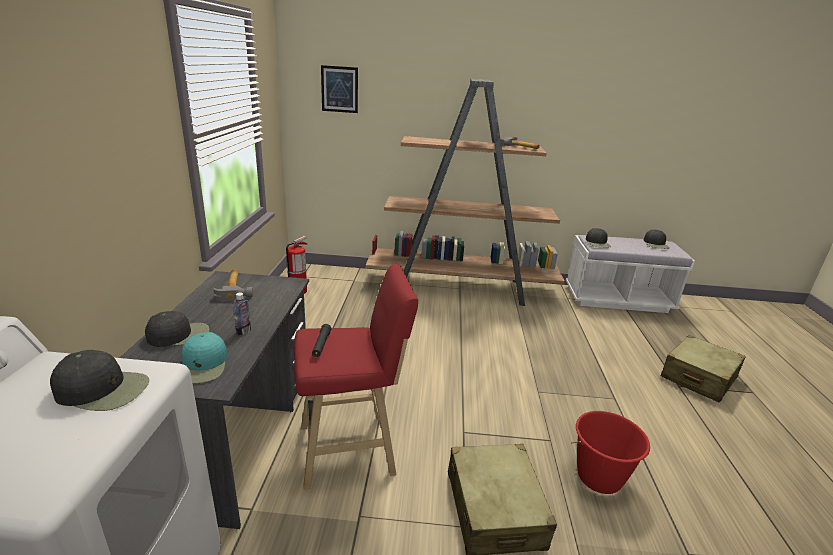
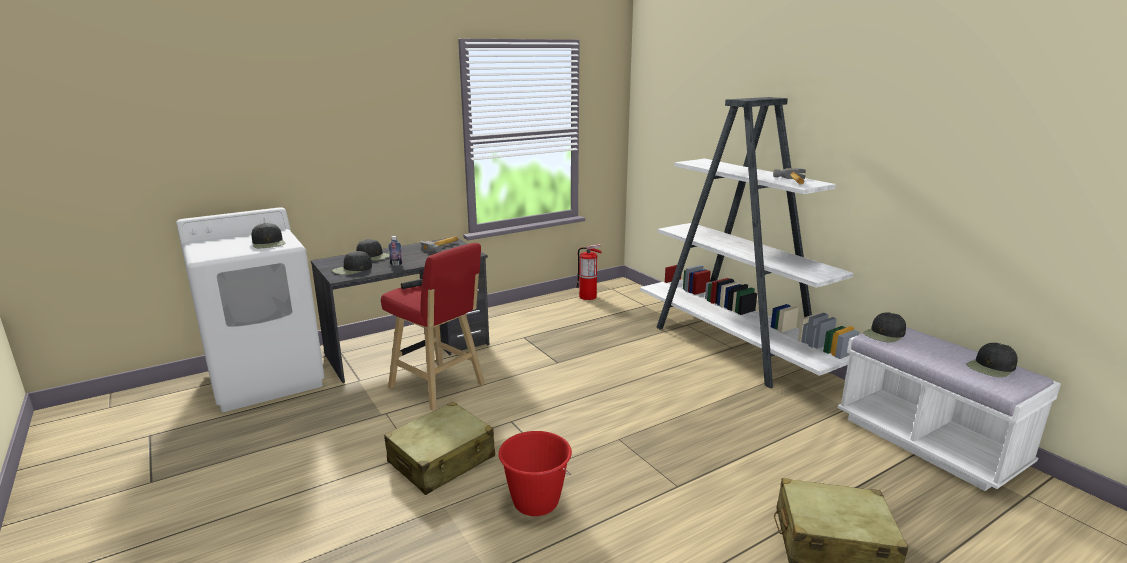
camera: 55 degrees right, 5 degrees down
(203, 366) = (352, 269): turquoise cap -> black cap
(339, 89) = (667, 107): picture -> none
(461, 288) = (734, 348): brown bookcase -> white bookcase

